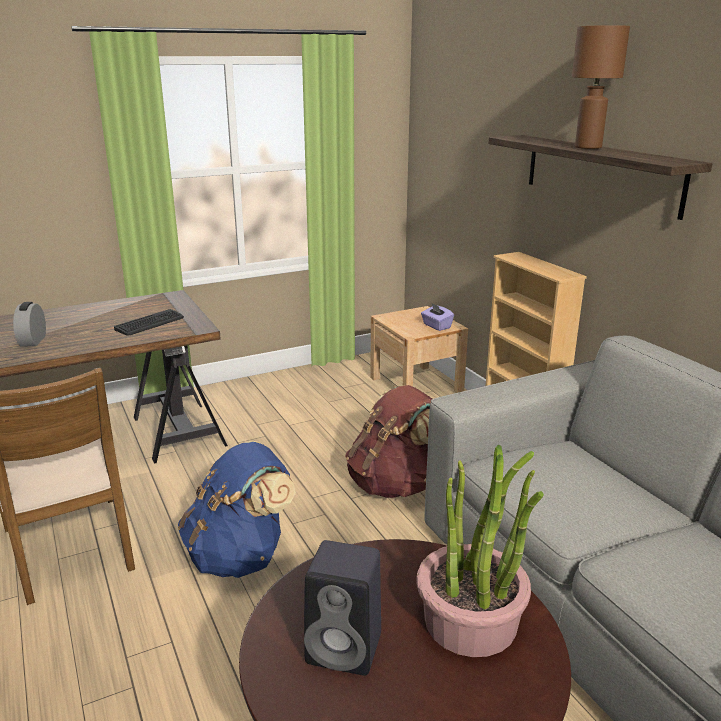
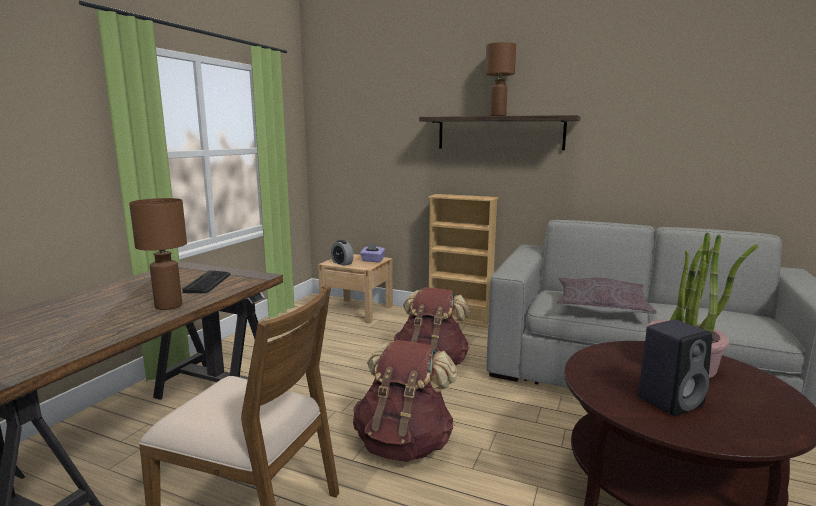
camera: 40 degrees left, 10 degrees down
(33, 341) = (109, 317): alarm clock -> alarm clock (342, 263)
(80, 342) = (168, 306): none -> brown table lamp
(240, 556) = (404, 444): blue backpack -> brown backpack
(567, 496) = (601, 306): none -> grey pillow

